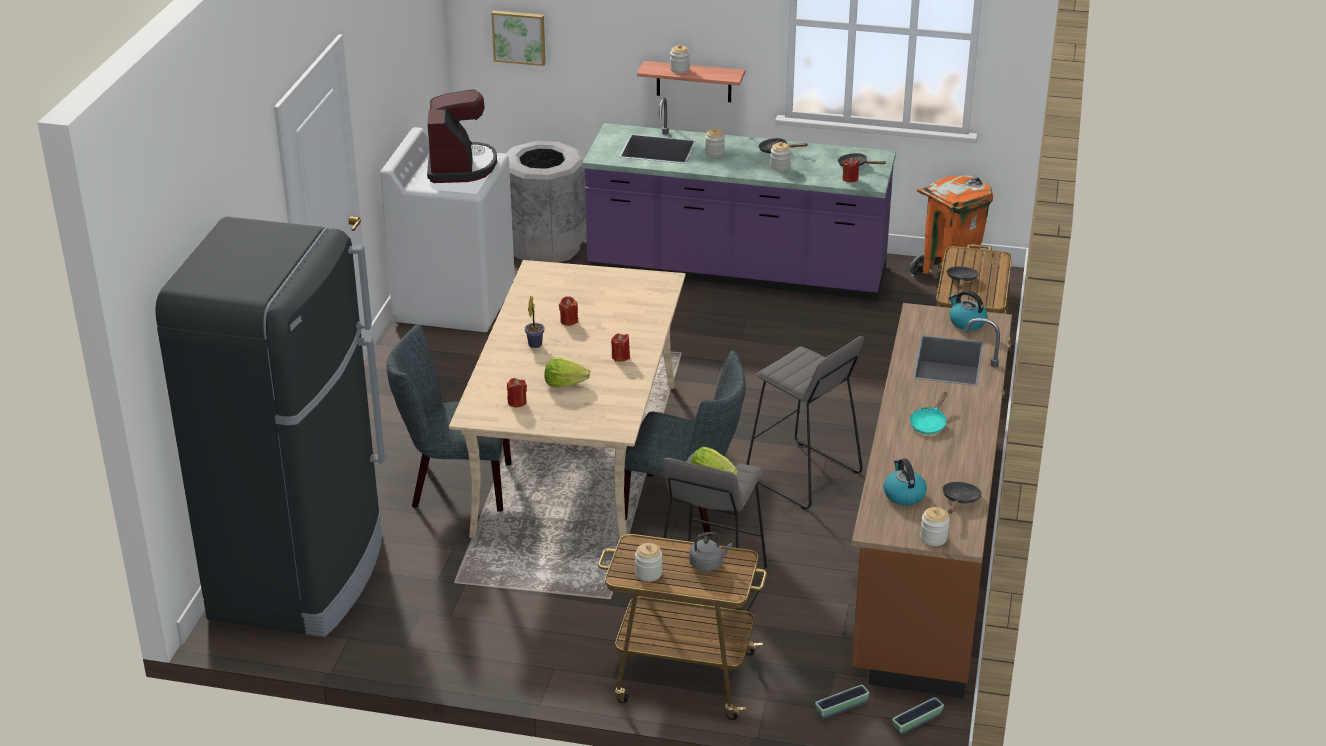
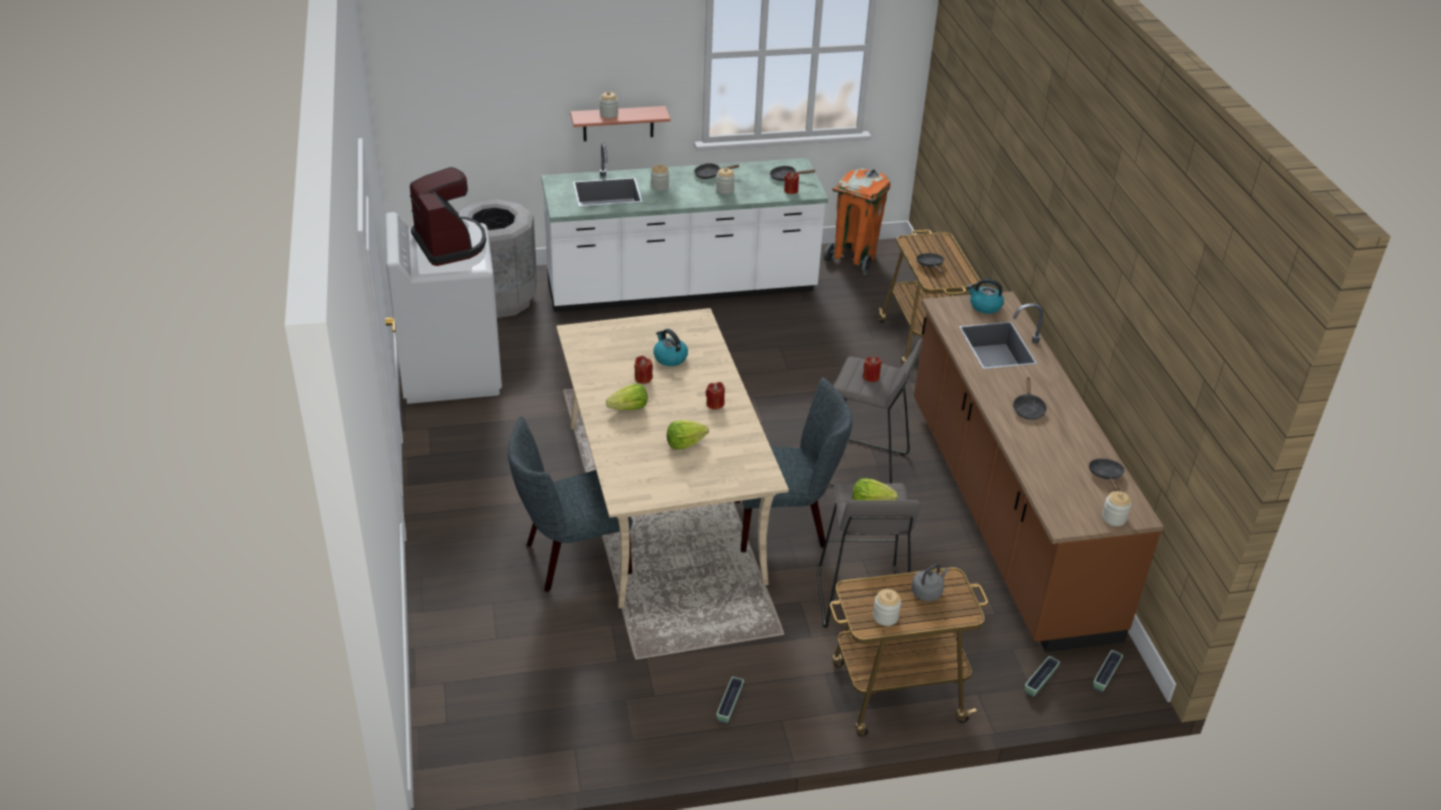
camera: 25 degrees left, 5 degrees up
(300, 576) = (485, 696): black fridge -> none
(514, 643) = (729, 705): none -> planter
(517, 402) = (655, 473): red candle -> red candle (871, 377)
(519, 37) = (446, 106): picture -> none
(535, 343) = (629, 408): potted plant -> lettuce
(737, 272) = (681, 288): purple counter -> white counter
(903, 494) = (1060, 482): kettle -> kettle (669, 358)
(929, 423) = (1028, 409): turquoise frying pan -> black frying pan

